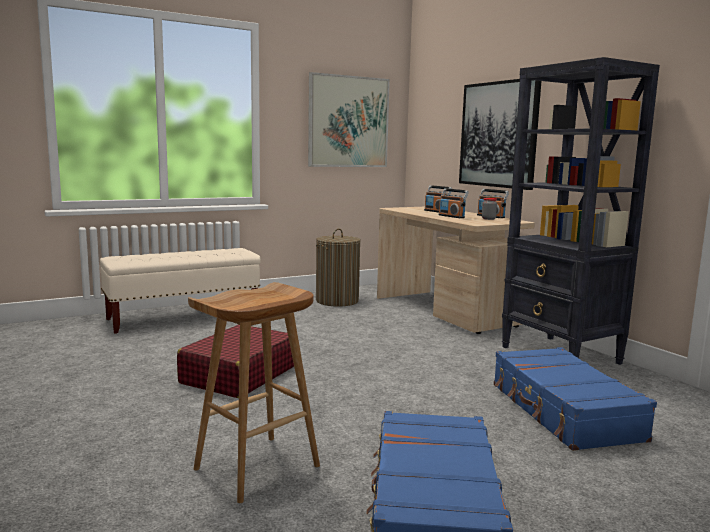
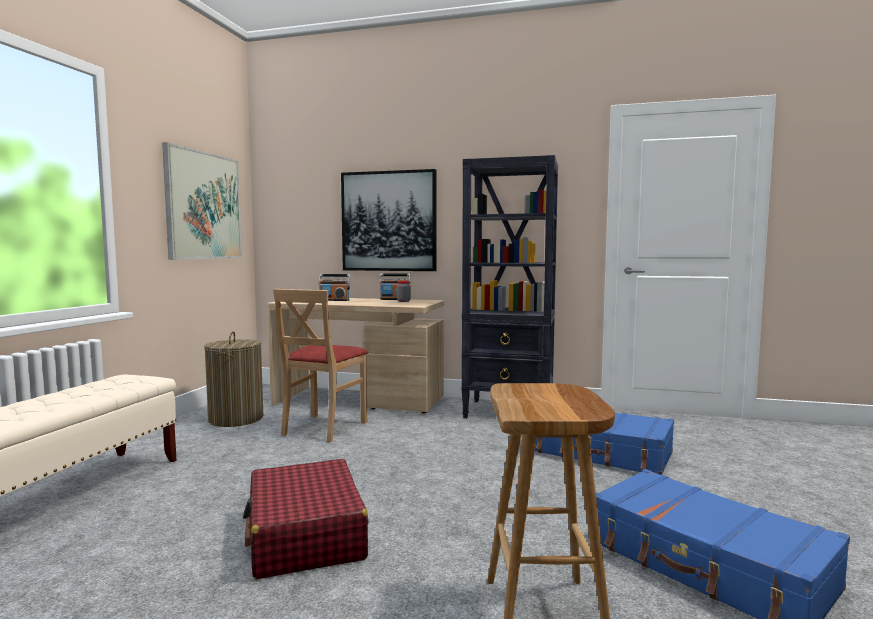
camera: 45 degrees left, 5 degrees down
(377, 322) = (323, 428): none -> beige chair
(451, 216) = (368, 302): radio -> none

